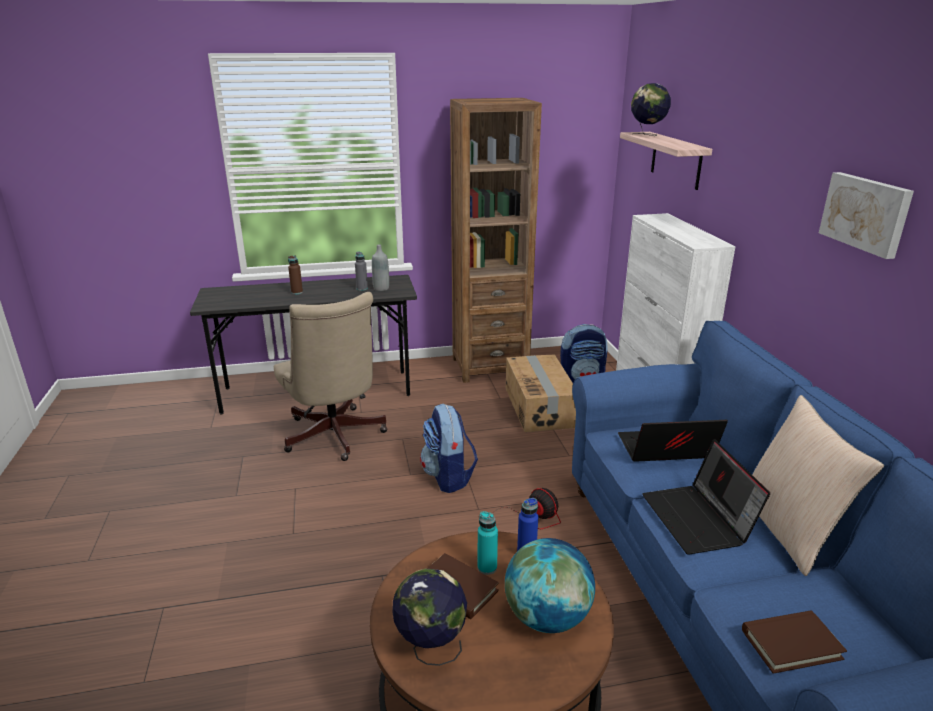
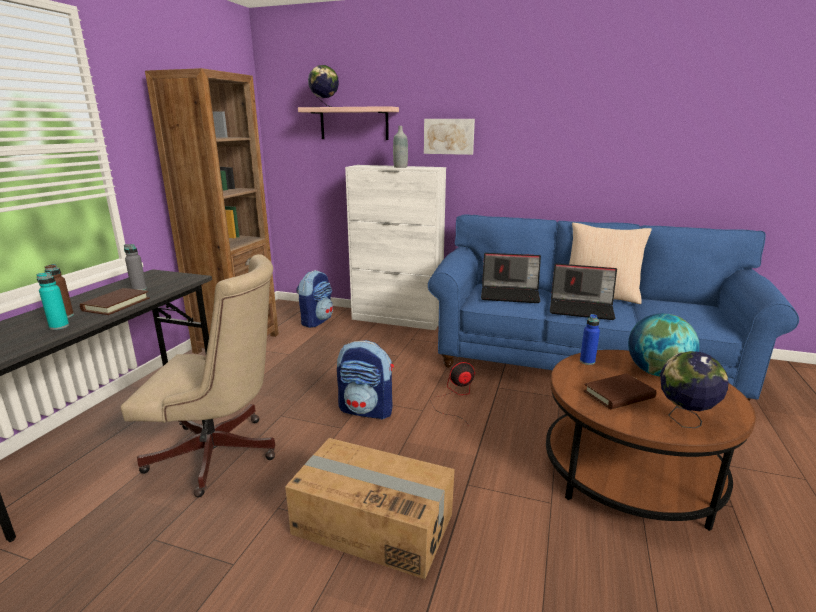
camera: 60 degrees left, 5 degrees down
(381, 288) = (160, 283): grey bottle -> grey bottle (400, 167)
(487, 567) = (598, 378): turquoise bottle -> turquoise bottle (59, 326)
(540, 407) = (325, 344): cardboard box -> cardboard box (373, 523)
(665, 451) = (510, 294): laptop -> laptop turned 105 degrees counterclockwise
(791, 644) = (696, 320): brown book -> brown book (116, 304)
(866, 213) = (555, 117): picture -> picture (449, 136)

